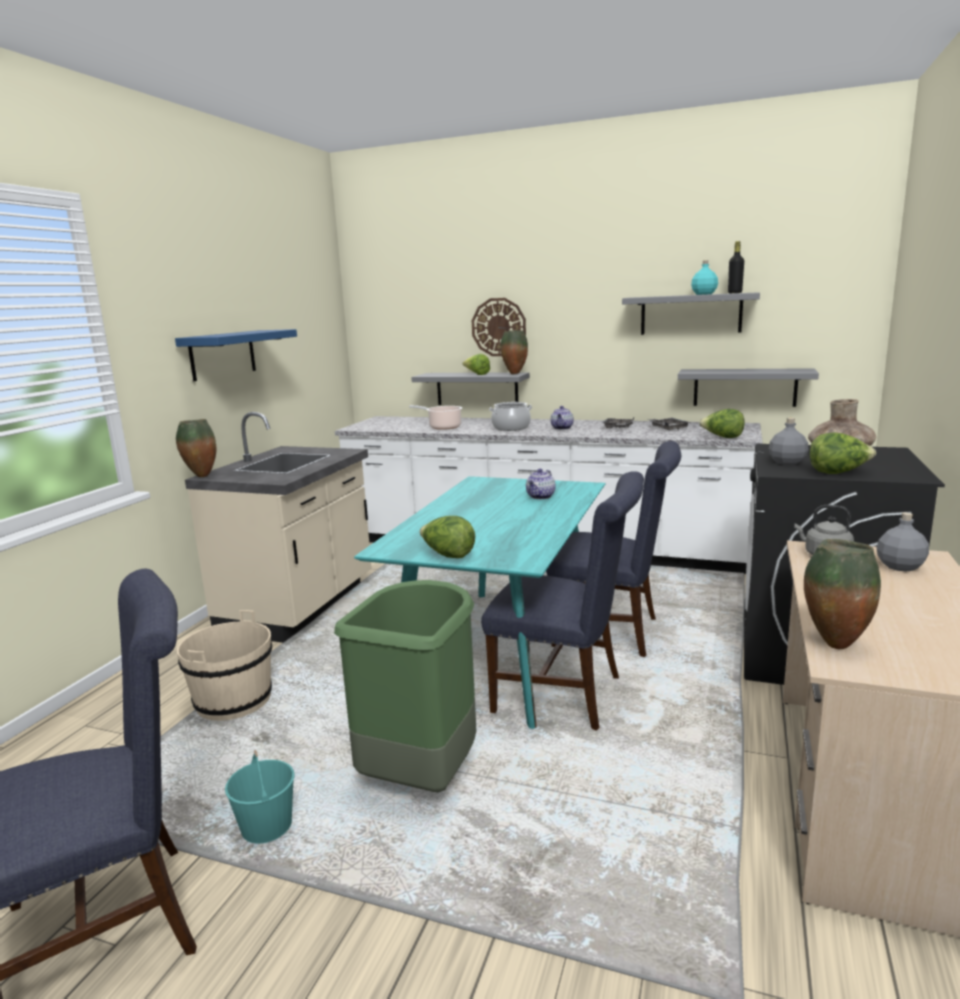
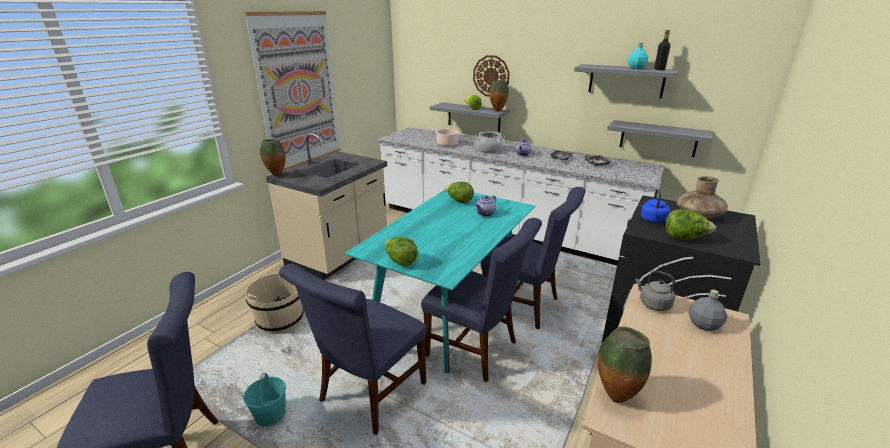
camera: 10 degrees right, 10 degrees up
(222, 354) = (298, 91): blue shelf -> picture
(421, 776) = (368, 396): green trash can -> blue chair
(722, 437) = (629, 178): lettuce -> lettuce (459, 201)
(787, 462) = (653, 220): grey bottle -> blue kettle

